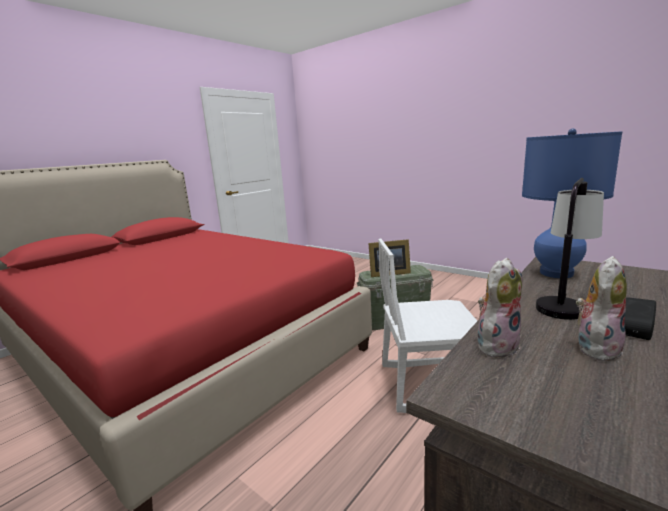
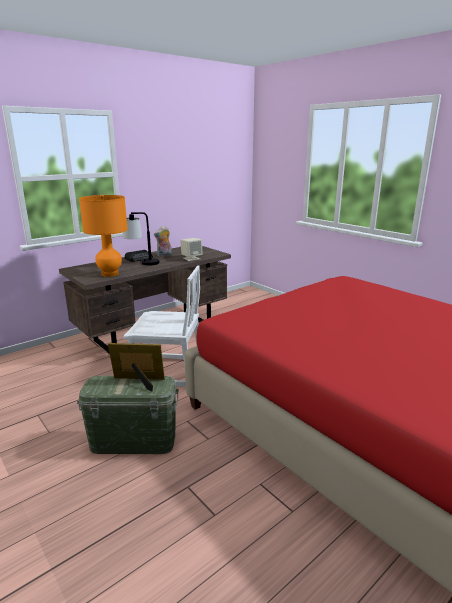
camera: 170 degrees left, 5 degrees up
(496, 345) = (191, 258): plush toy -> beige speaker
(556, 273) = (110, 274): blue table lamp -> orange table lamp

